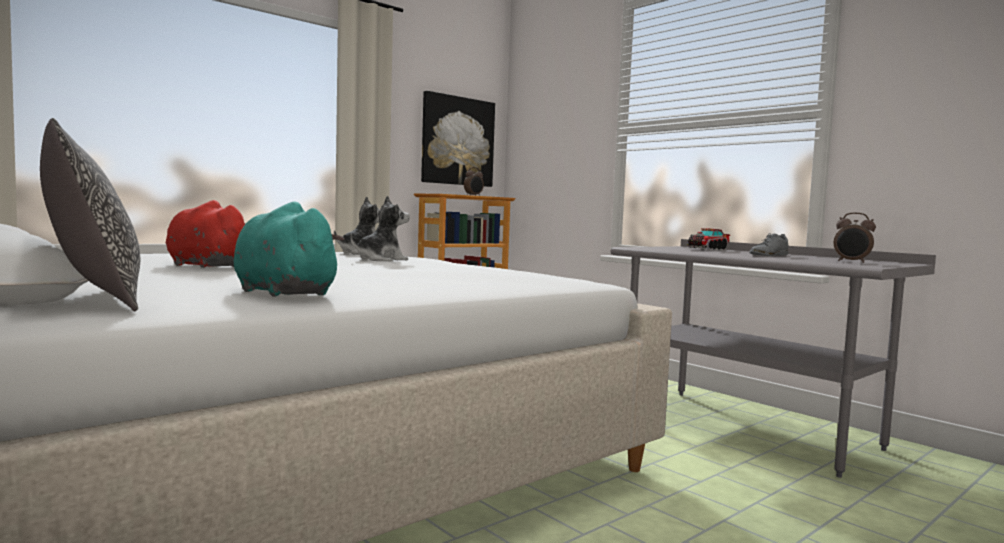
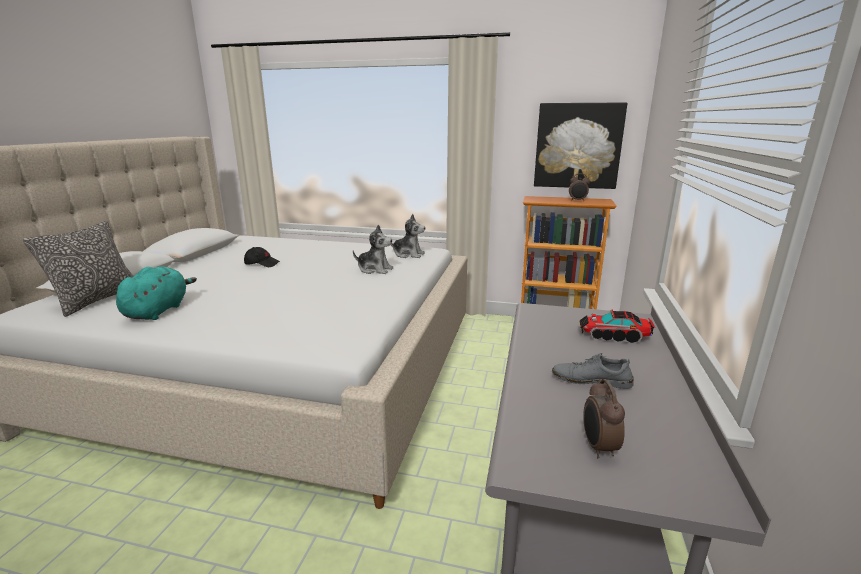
camera: 55 degrees right, 15 degrees up
(205, 266) = (262, 264): red plush toy -> black cap

